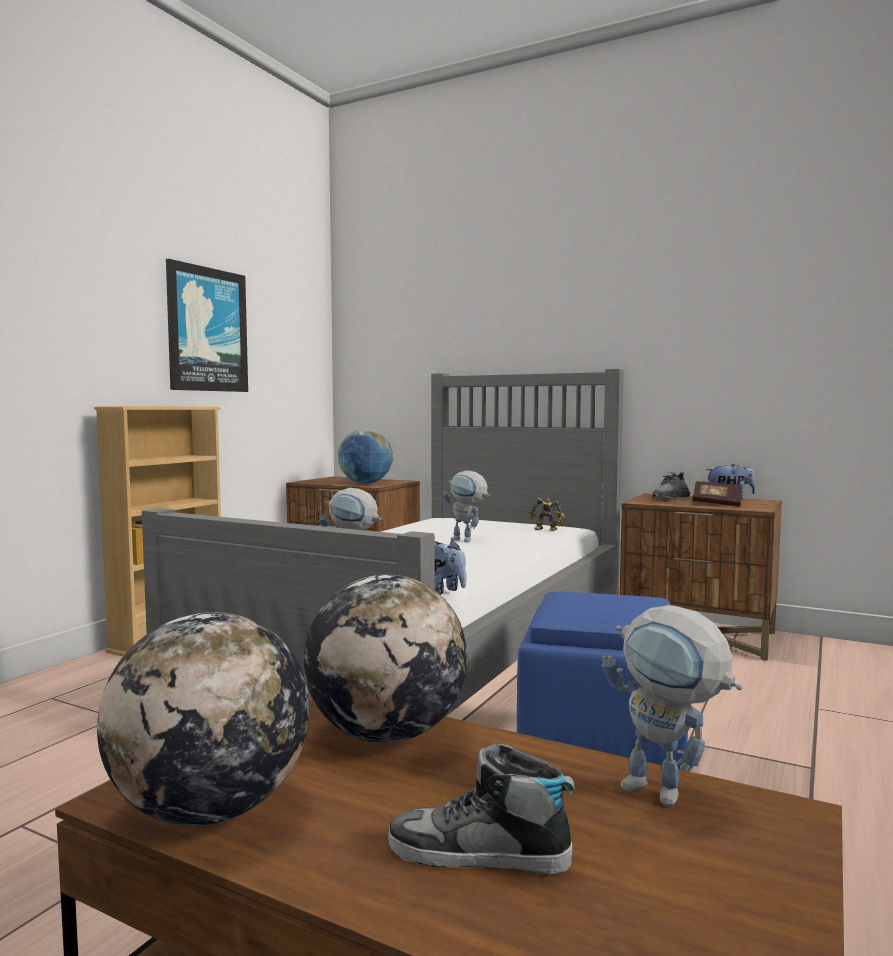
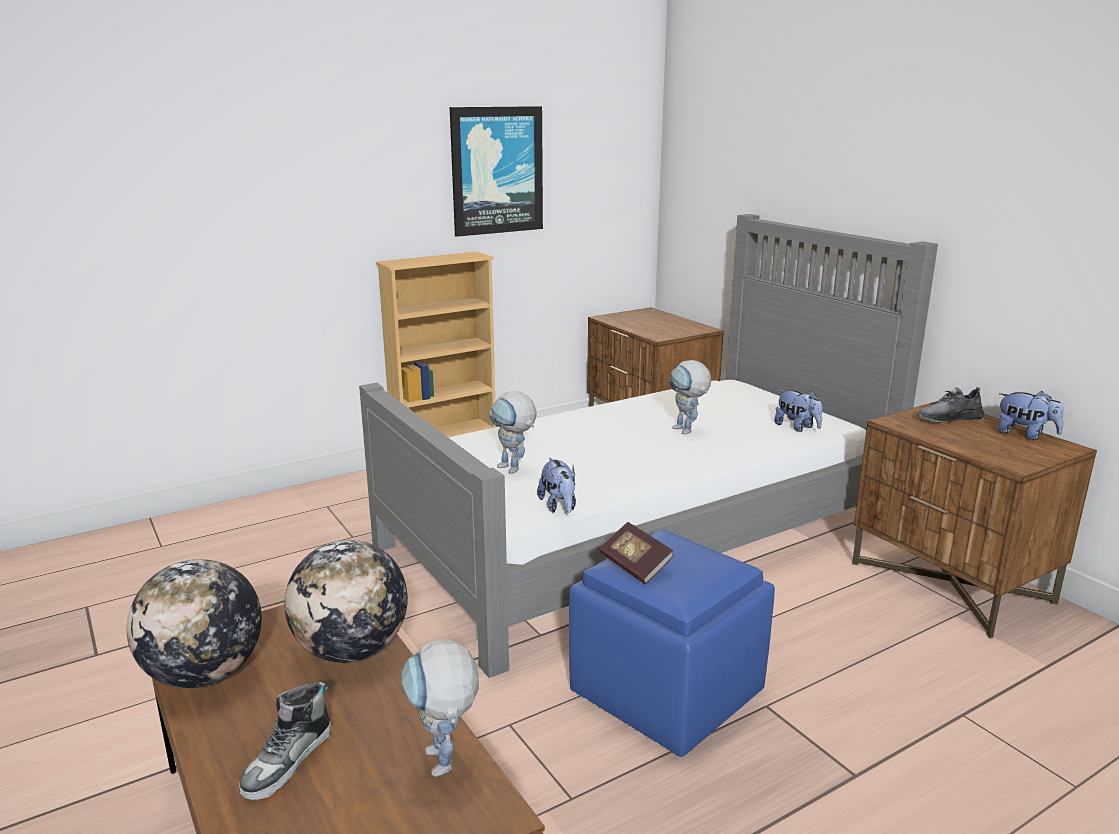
camera: 30 degrees right, 15 degrees up
(365, 484) = (658, 330): globe -> none
(479, 854) = (288, 761): shoe -> shoe turned 105 degrees counterclockwise
(546, 530) = (797, 427): toy robot -> plush toy
(716, 504) = (983, 443): book -> book (635, 565)

